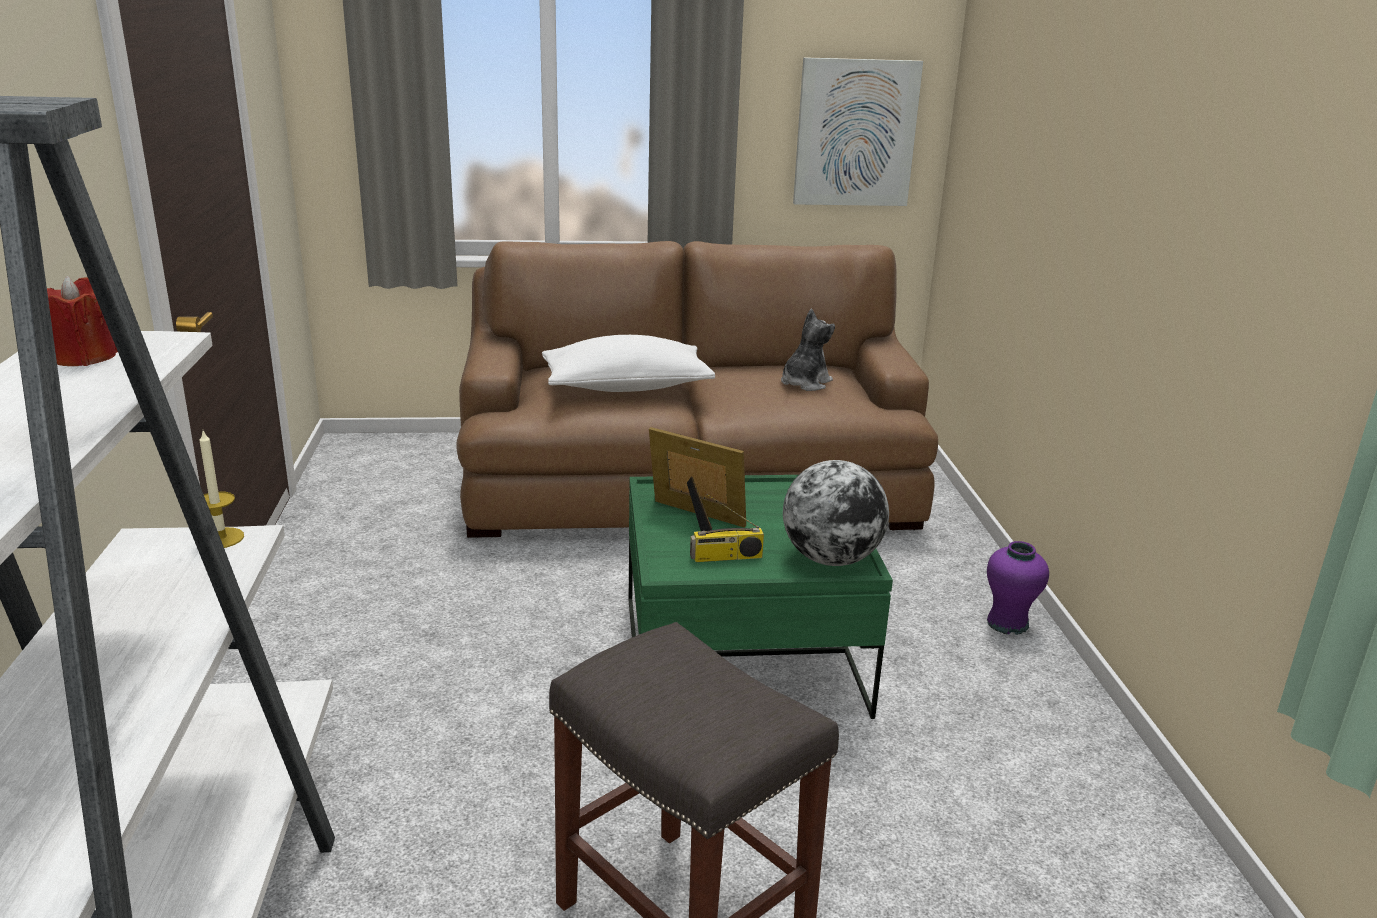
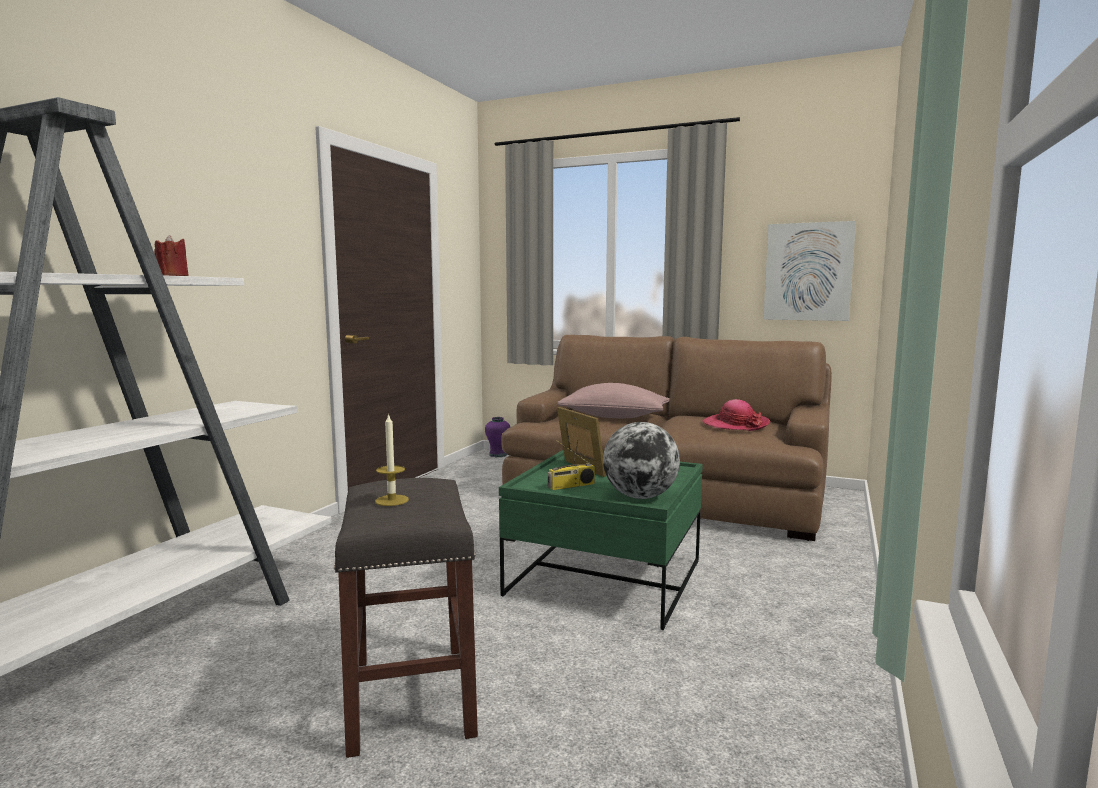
camera: 30 degrees right, 15 degrees down
(220, 538) = (263, 406): candle -> candle (391, 500)
(626, 387) = (614, 417): white pillow -> pink pillow
(726, 557) = (571, 486): radio -> radio turned 45 degrees counterclockwise
(804, 383) = (735, 425): plush toy -> hat
(1008, 623) = (835, 604): purple vase -> purple vase (498, 455)

